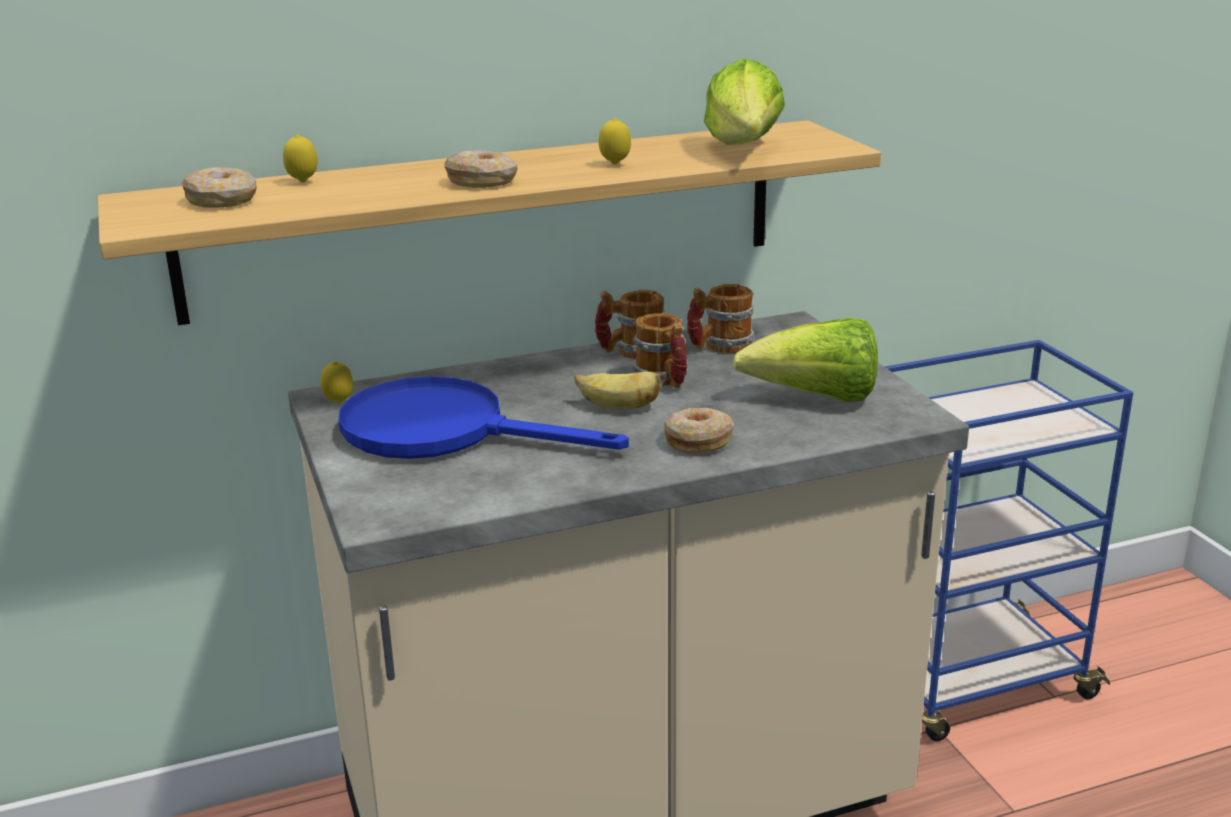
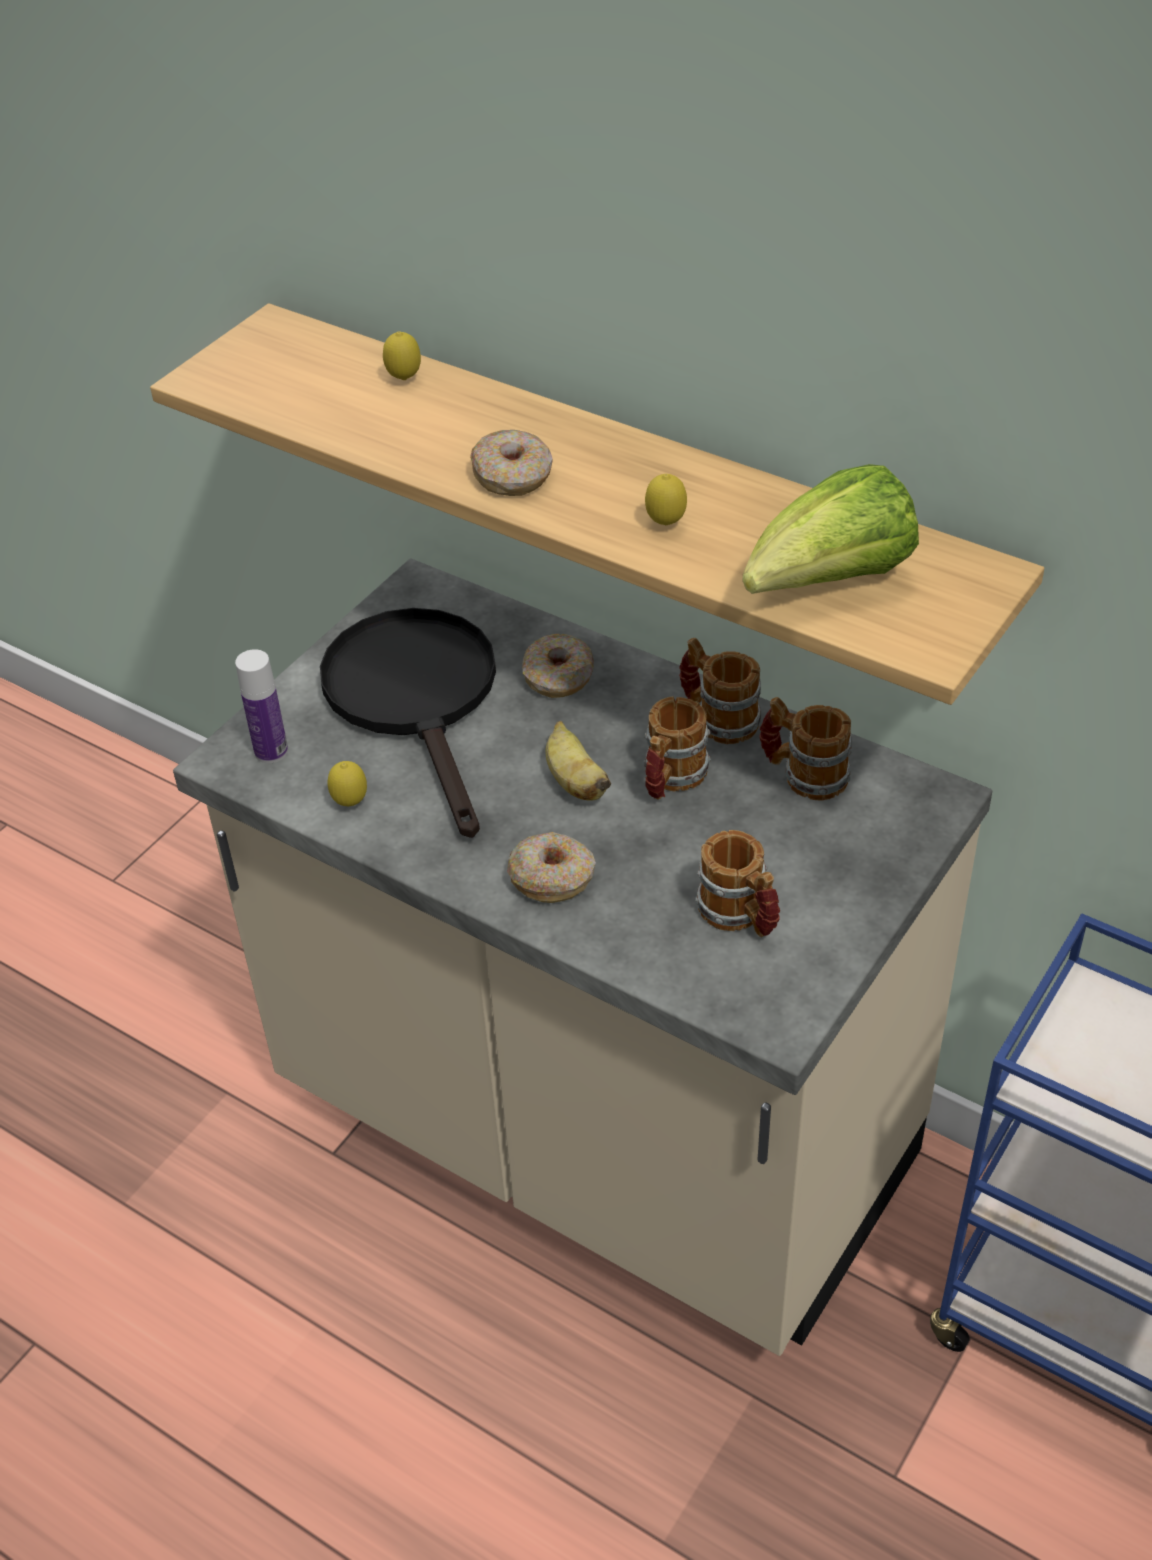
camera: 55 degrees right, 20 degrees up
(222, 201) = (307, 373): donut -> donut (559, 677)
(339, 403) = (412, 603): lemon -> lemon (350, 803)
(400, 499) = (271, 751): none -> bottle
(445, 431) = (418, 700): blue frying pan -> black frying pan
(815, 399) = (740, 916): lettuce -> mug

